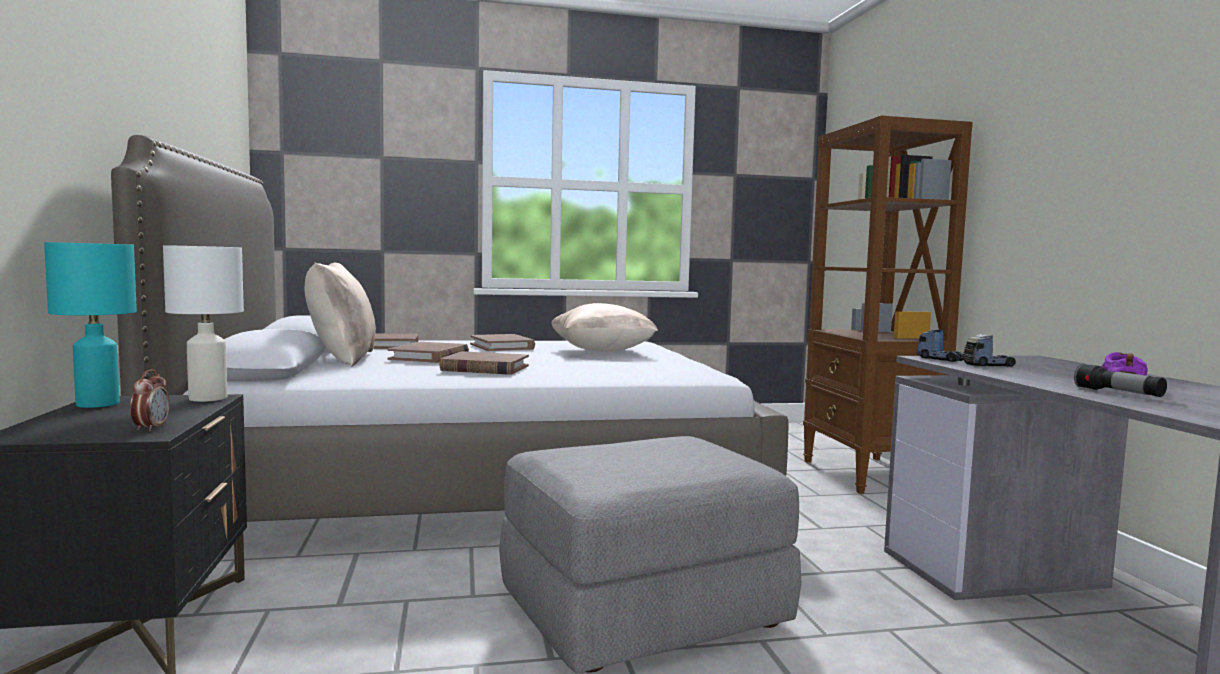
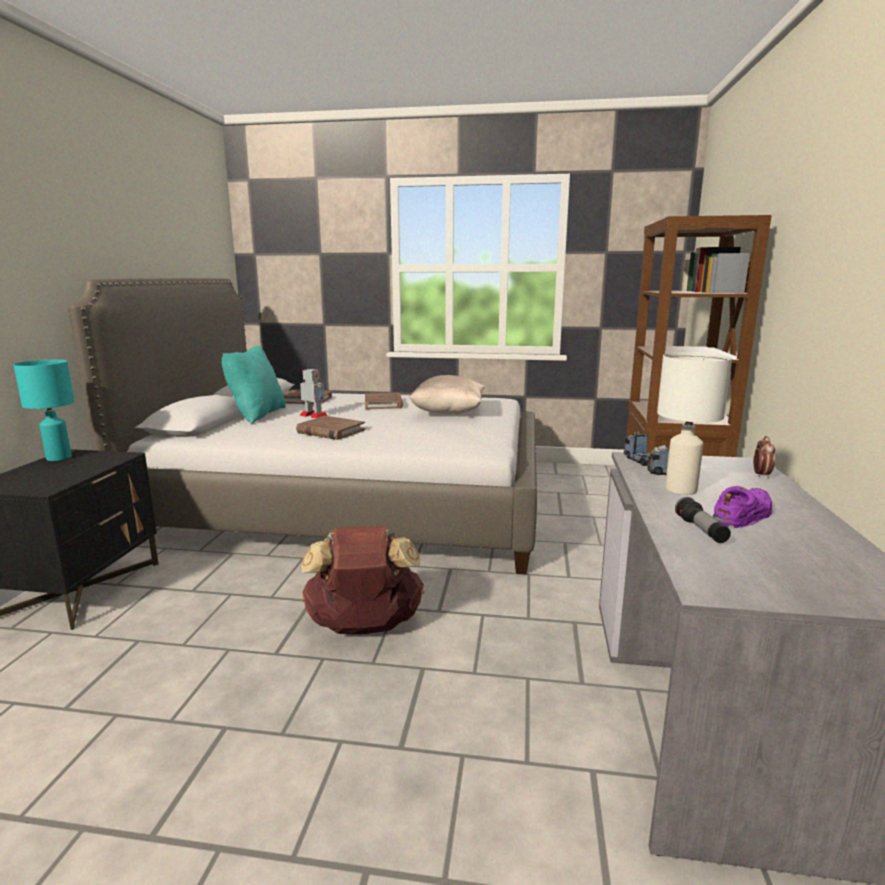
camera: 20 degrees right, 10 degrees up
(151, 428) = (53, 484): alarm clock -> alarm clock (761, 475)
(209, 398) = (120, 456): white table lamp -> white table lamp (681, 489)
(342, 359) = (257, 415): beige pillow -> turquoise pillow
(429, 357) = (314, 415): brown book -> toy robot
(641, 610) = (364, 627): grey ottoman -> brown backpack

